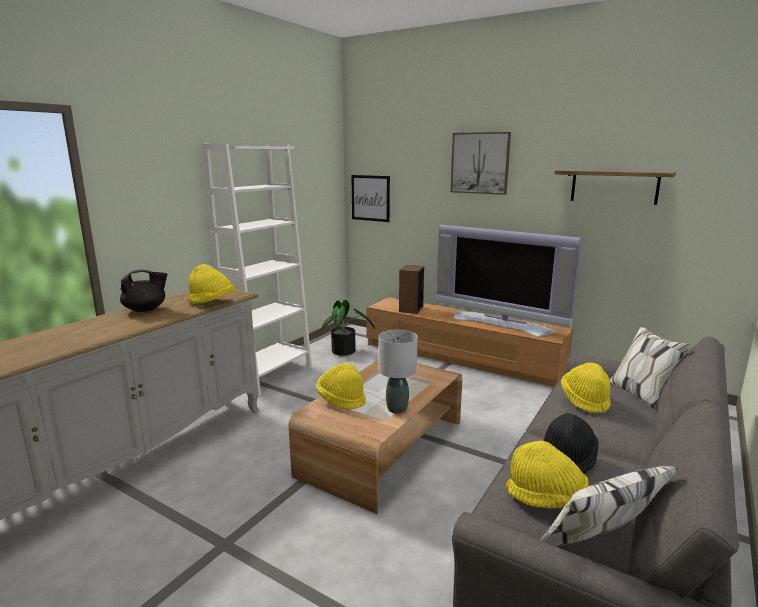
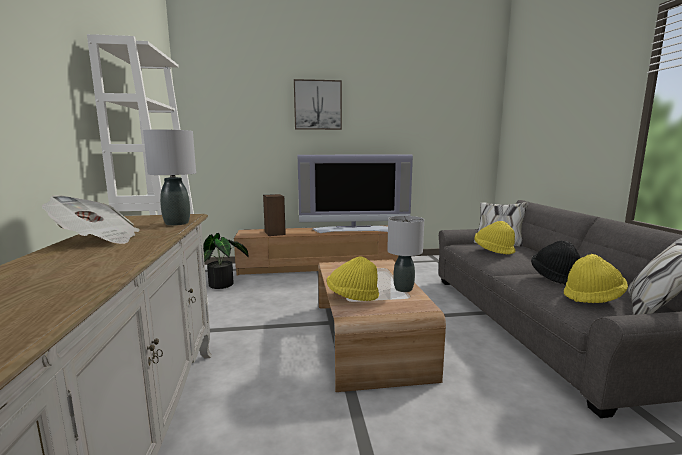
camera: 40 degrees left, 5 degrees down
(146, 310) = (97, 240): black teapot -> newspaper
(212, 302) = (176, 223): yellow hat -> grey table lamp
(370, 198) = (211, 138): picture -> none
(614, 186) = (415, 121): shelf -> none

